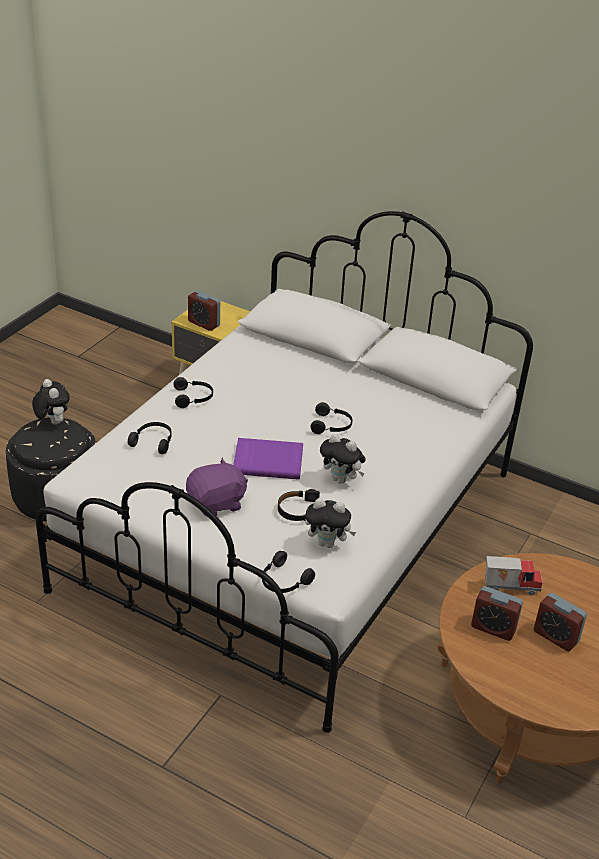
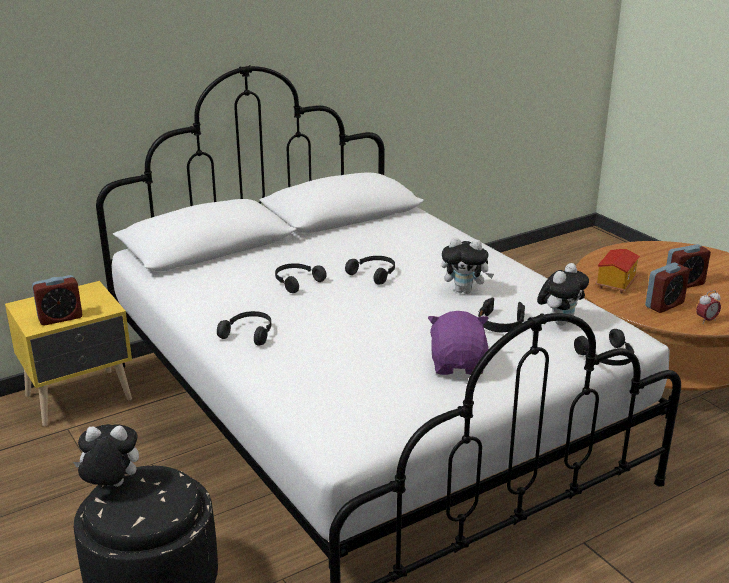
camera: 60 degrees left, 10 degrees down
(153, 441) = (310, 377): black headphones -> black headphones (296, 282)
(268, 460) = (405, 319): purple book -> none
(341, 479) = (465, 291): plush toy -> plush toy turned 45 degrees clockwise
(484, 662) = (706, 320): none -> alarm clock
(510, 586) = (615, 284): toy truck -> toy house

